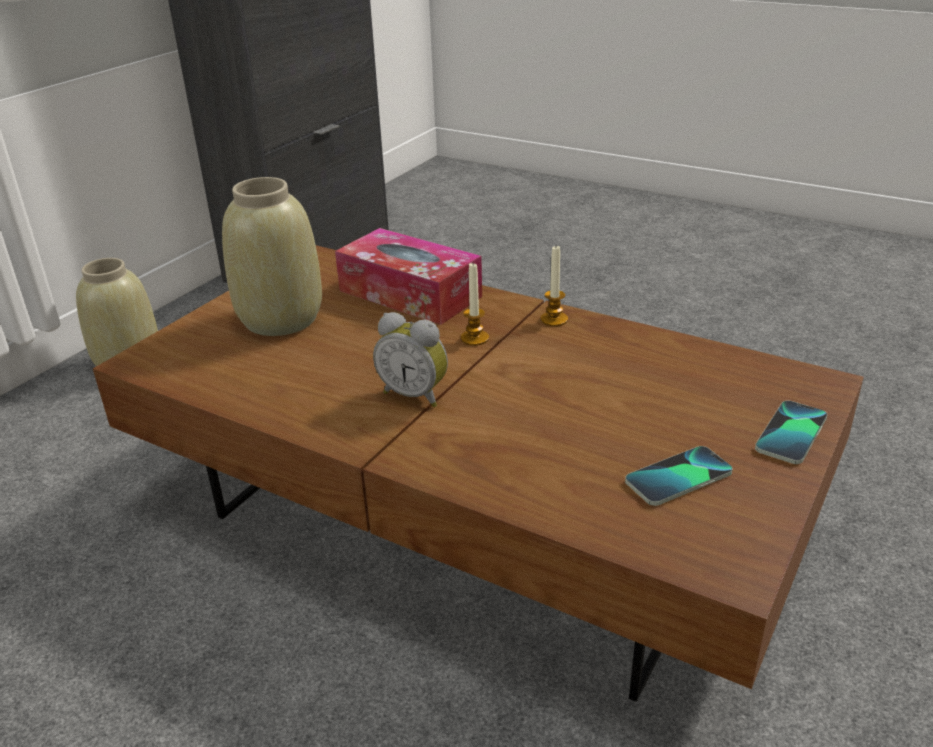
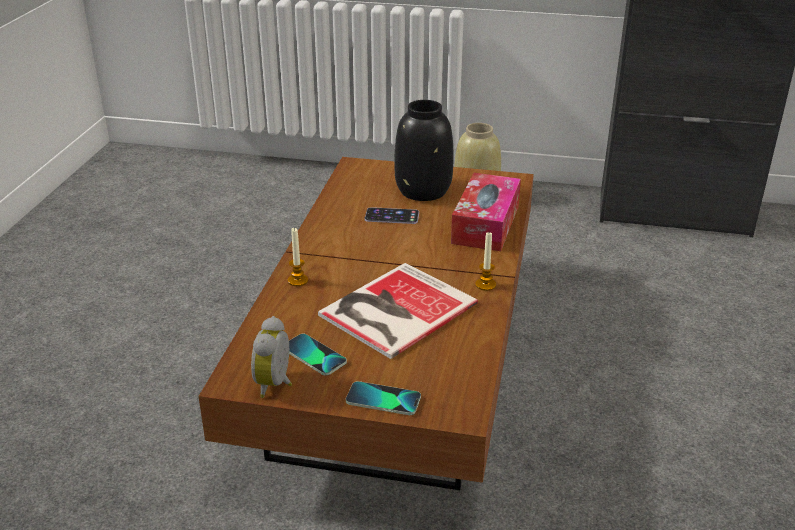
camera: 70 degrees right, 0 degrees up
(281, 319) = (424, 191): beige vase -> black vase
(332, 354) = (392, 216): none -> phone
(415, 394) = (362, 252): alarm clock -> alarm clock (276, 384)
(474, 338) = (440, 259): candle -> candle (298, 280)
(584, 393) = (393, 310): none -> book

